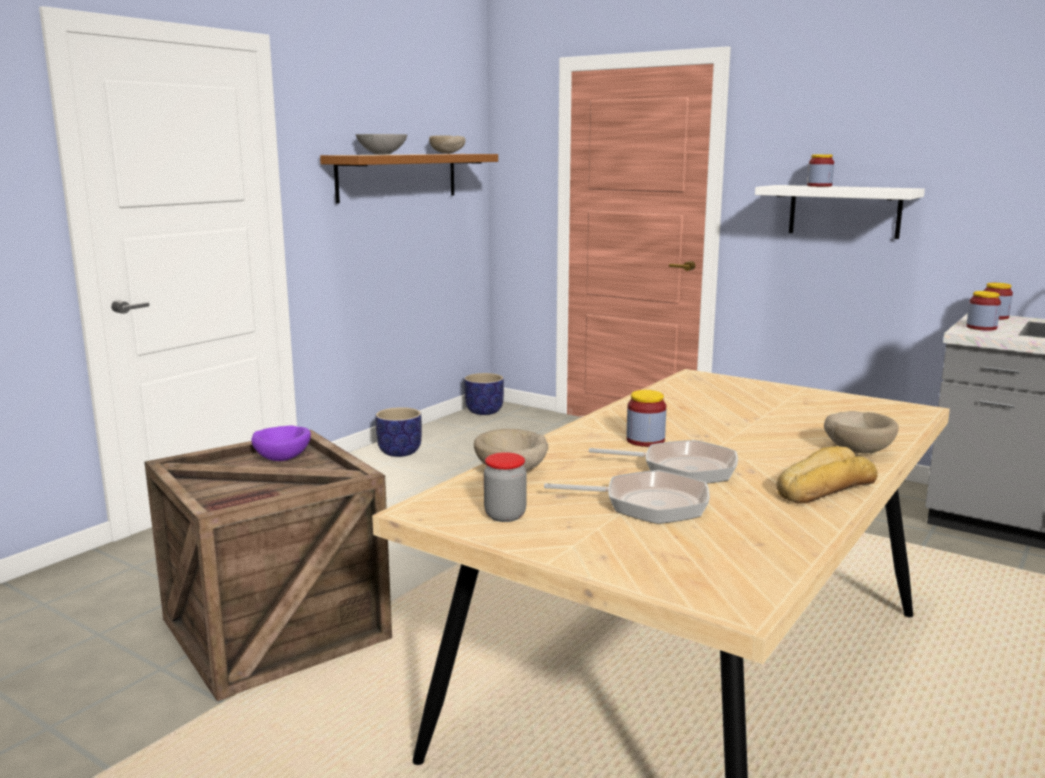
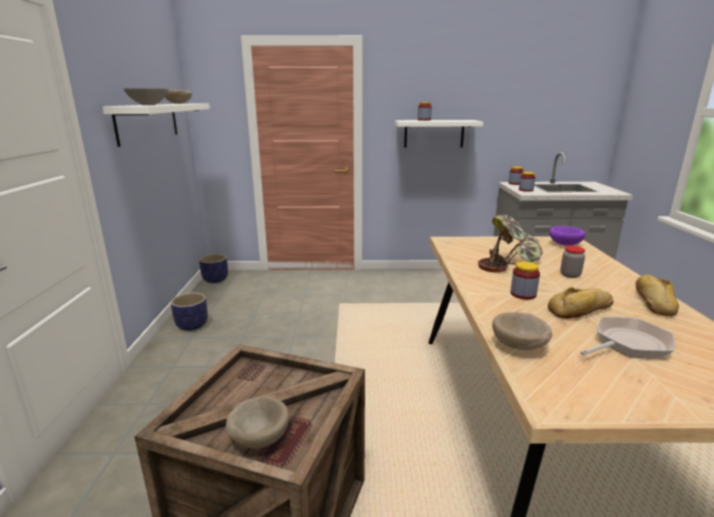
camera: 35 degrees left, 5 degrees up
(283, 458) = (249, 379): purple bowl -> purple bowl (564, 244)
(398, 176) = (148, 122): brown shelf -> white shelf
(505, 515) = (597, 388): jar -> jar (570, 275)
(681, 469) = (581, 310): frying pan -> bread
(712, 416) = (511, 266): none -> potted plant
(858, 450) = (608, 271): beige bowl -> beige bowl (259, 437)

